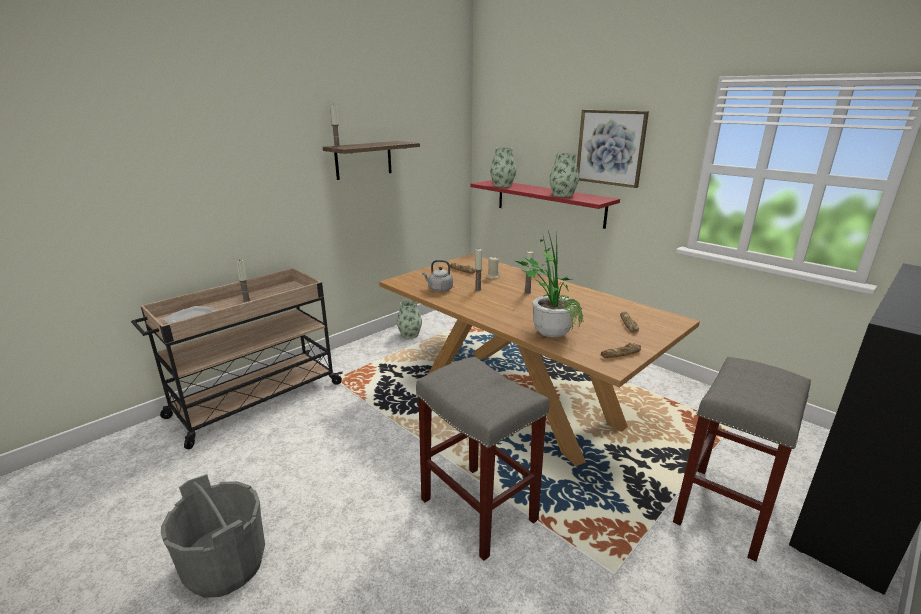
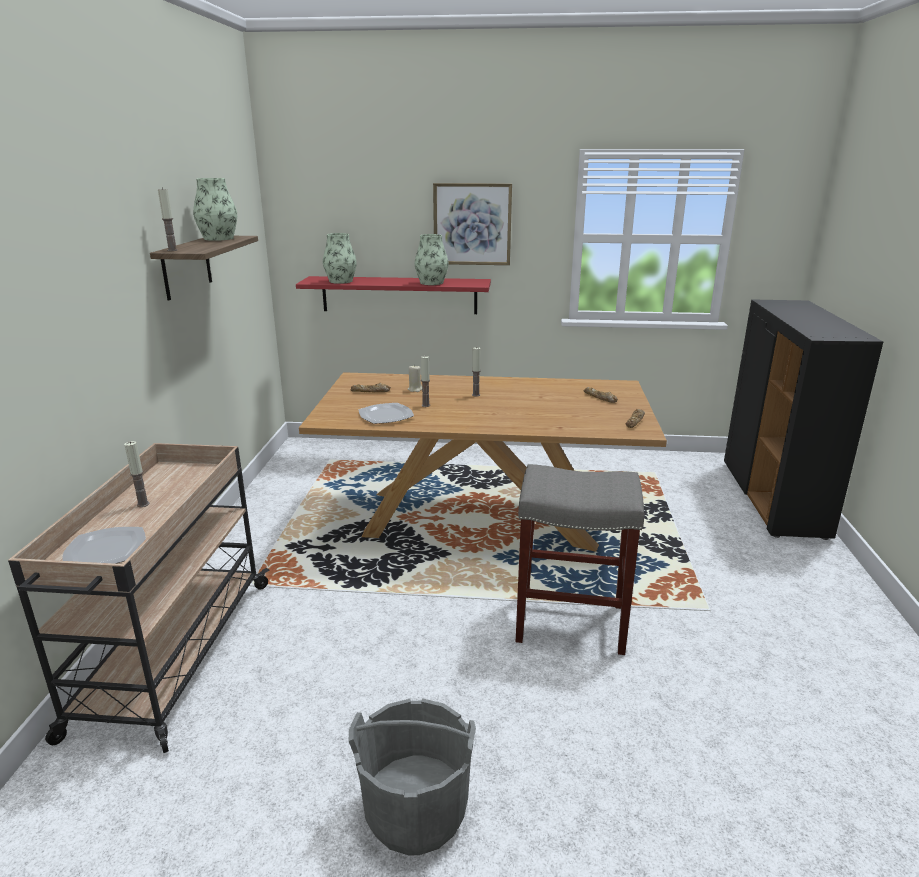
camera: 40 degrees left, 0 degrees up
(410, 334) = (274, 501): vase -> vase (218, 238)
(439, 289) = (385, 416): grey kettle -> plate
(547, 330) = (554, 421): potted plant -> none
(724, 511) = (717, 534): grey stool -> none

